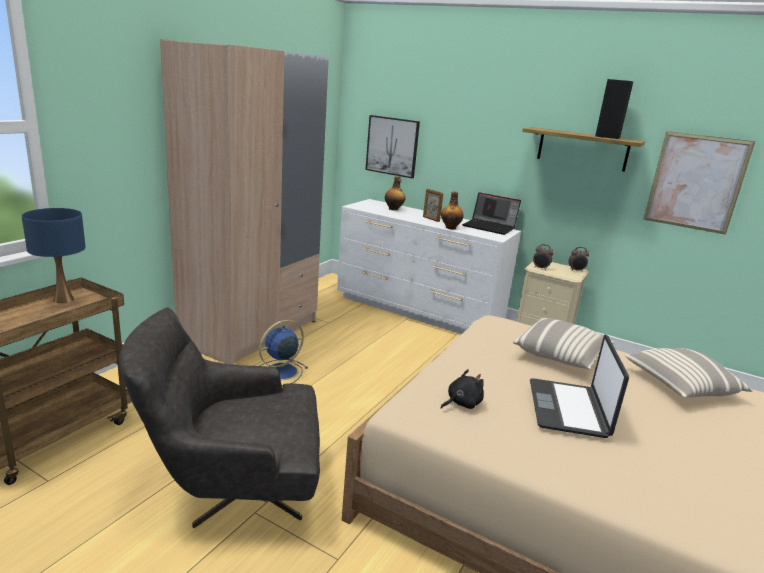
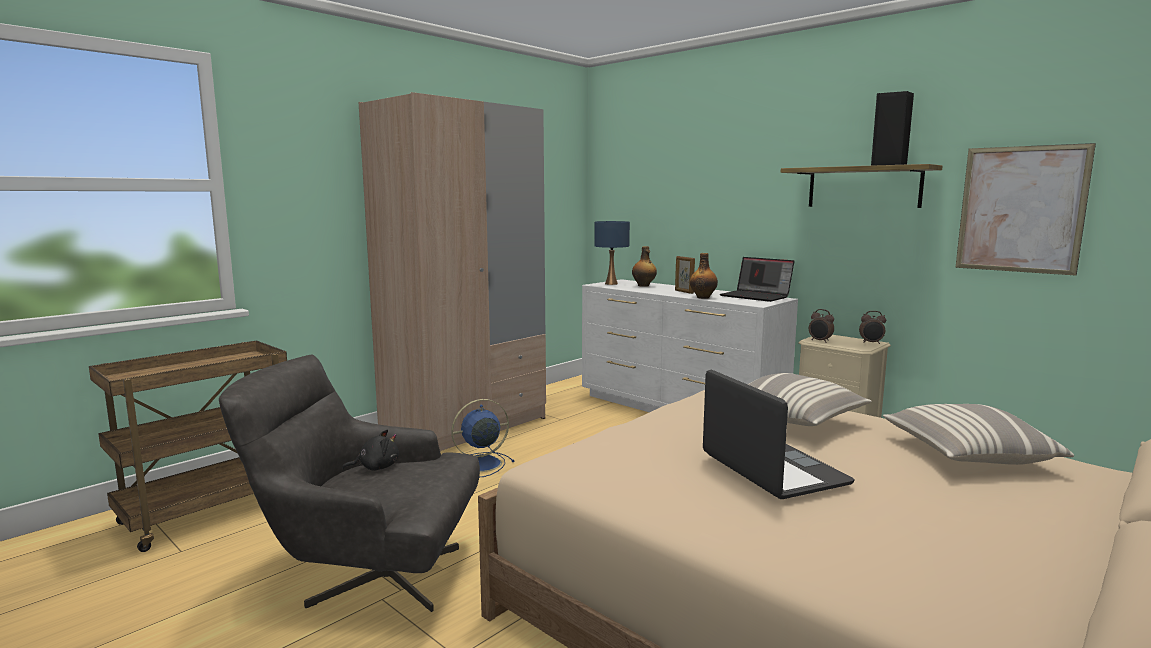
camera: 15 degrees right, 10 degrees down
(63, 299) = (230, 359): blue table lamp -> blue table lamp (611, 283)
(392, 146) = (643, 215): picture -> none
(461, 403) = (626, 460): black plush toy -> black plush toy (376, 467)
(569, 409) = (772, 470): laptop -> laptop turned 135 degrees clockwise

